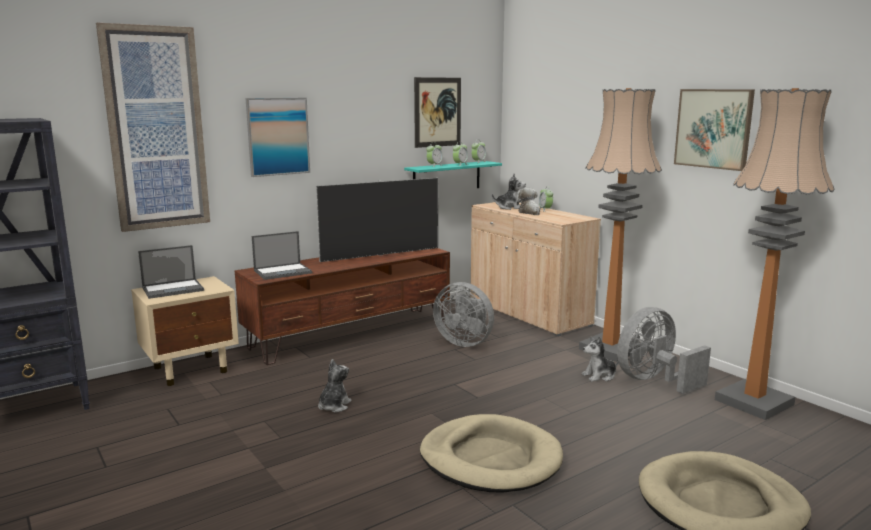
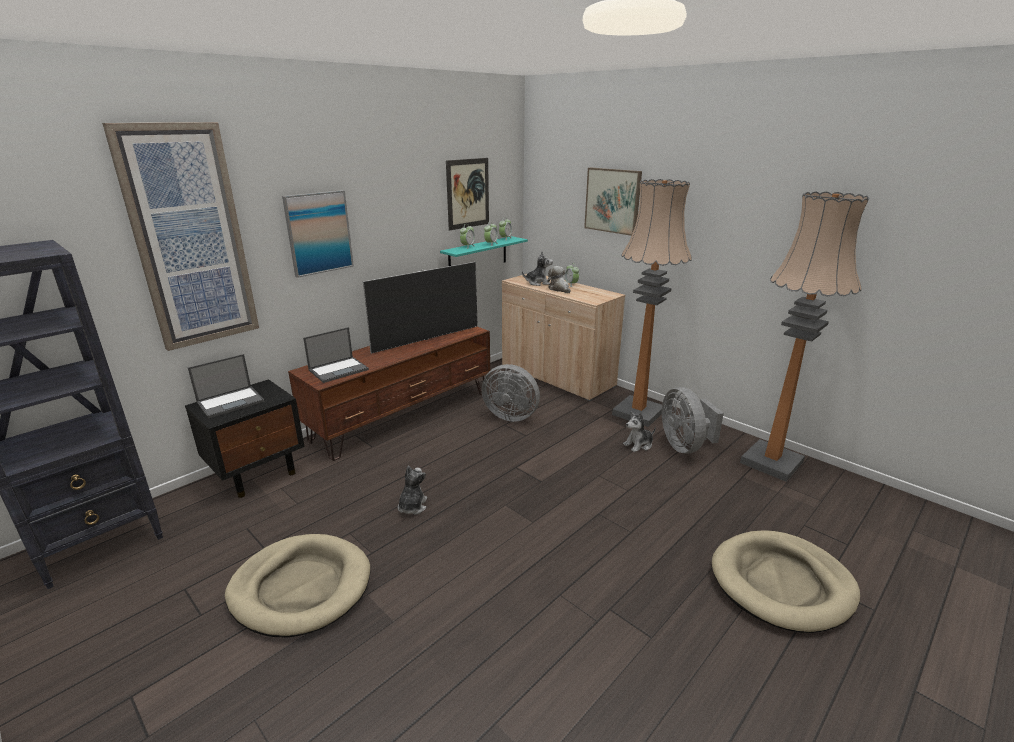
camera: 10 degrees left, 10 degrees up
(191, 369) = (258, 473): beige nightstand -> black nightstand
(490, 459) = (574, 555): beige dog bed -> beige dog bed (301, 587)
(653, 380) = (685, 446): grey fan -> grey fan turned 60 degrees counterclockwise
(713, 128) = (740, 220): picture -> picture (612, 201)

